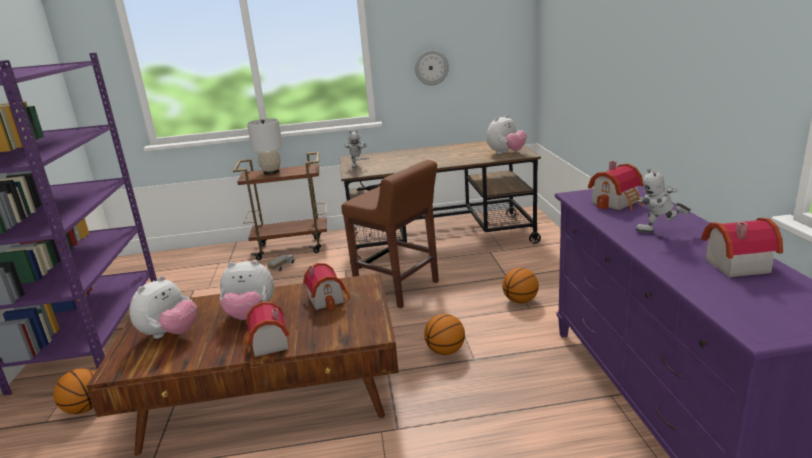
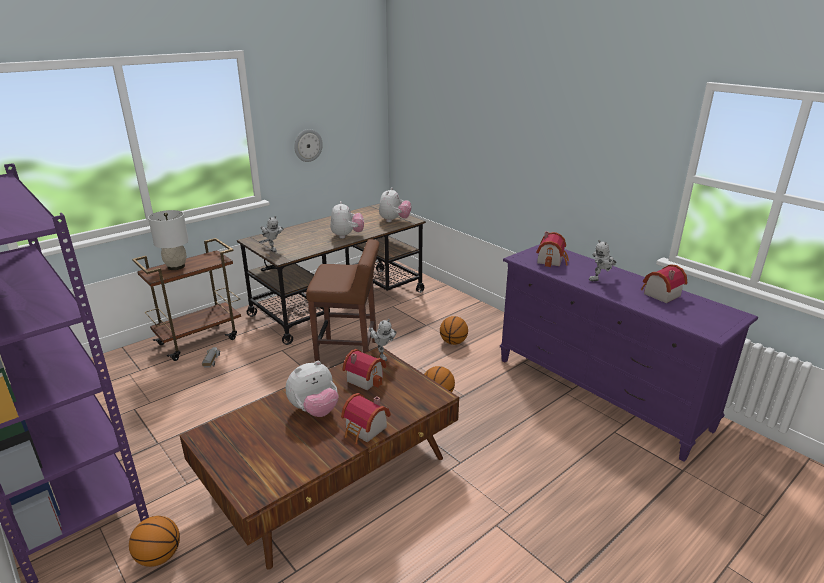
camera: 35 degrees left, 5 degrees up
(170, 334) = (260, 450): plush toy -> plush toy (347, 236)
(370, 281) = (382, 355): none -> toy robot

